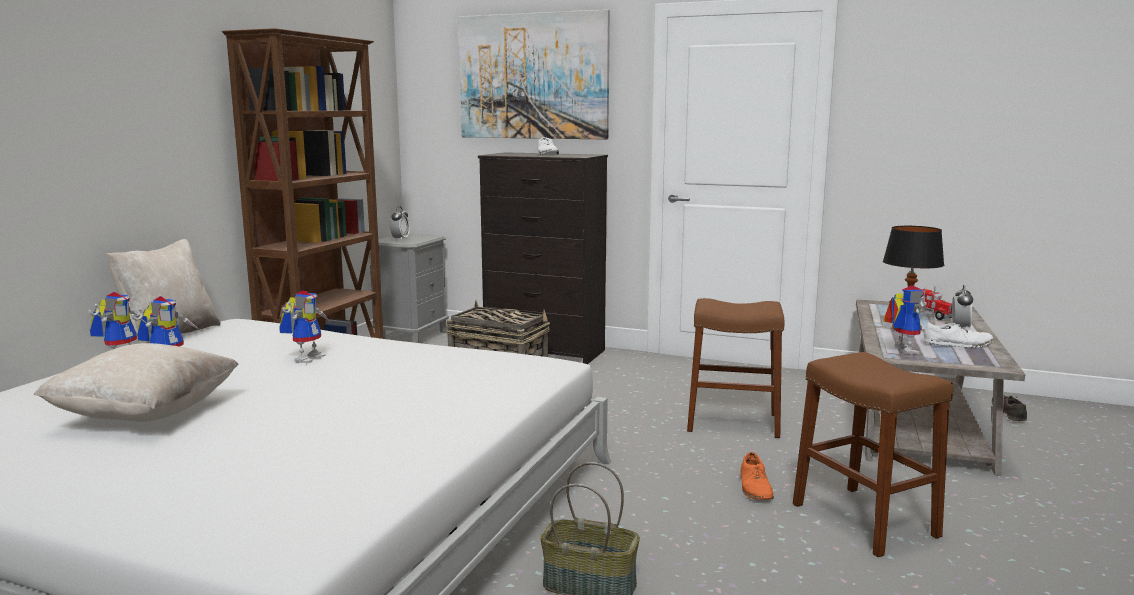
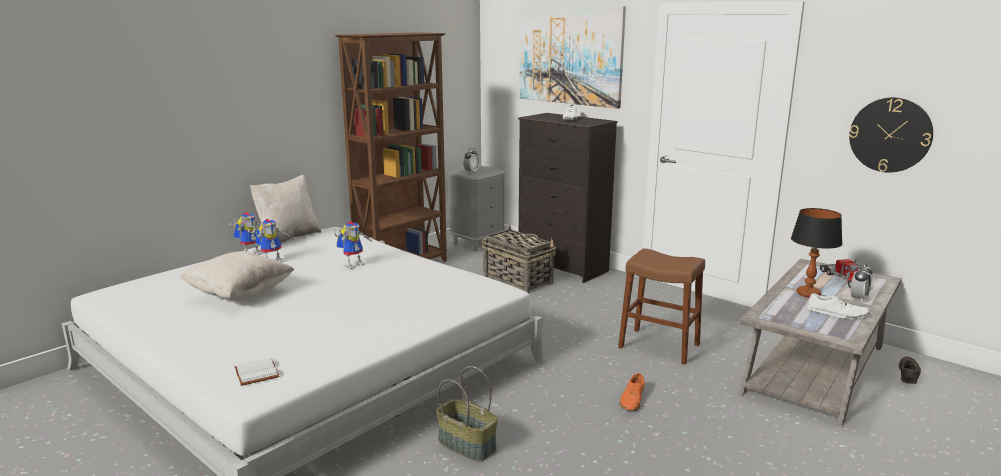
camera: 20 degrees right, 5 degrees up
(269, 520) = (255, 373): none -> white book
(864, 520) = (693, 439): brown stool -> none
(901, 350) = (780, 312): toy robot -> none
(949, 143) = (890, 135): none -> wall clock

